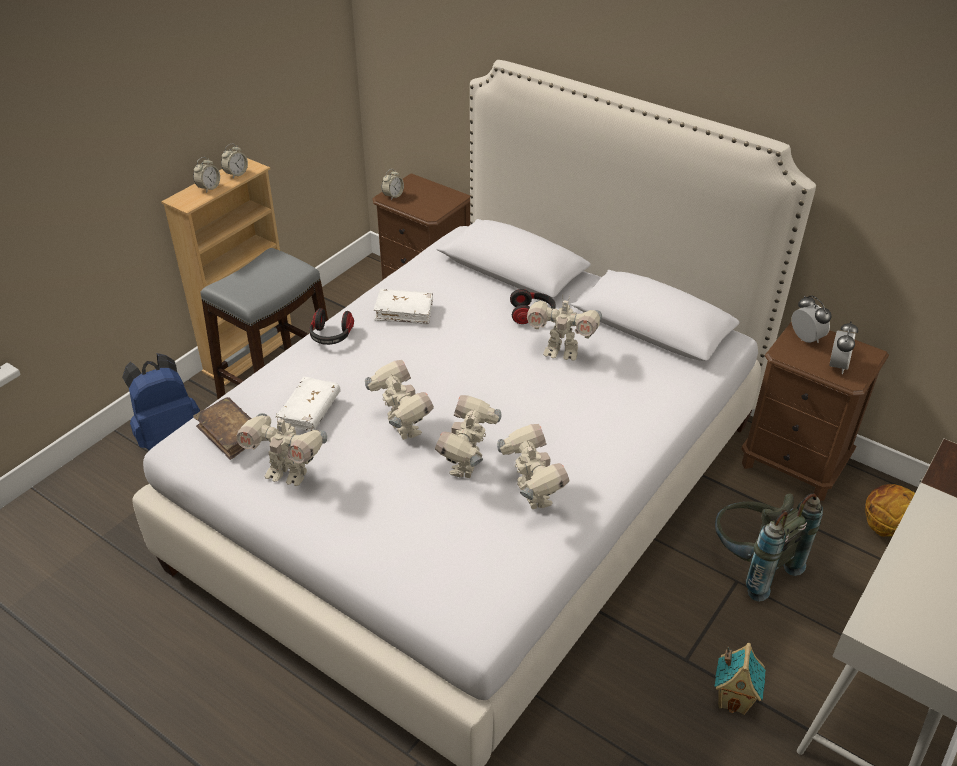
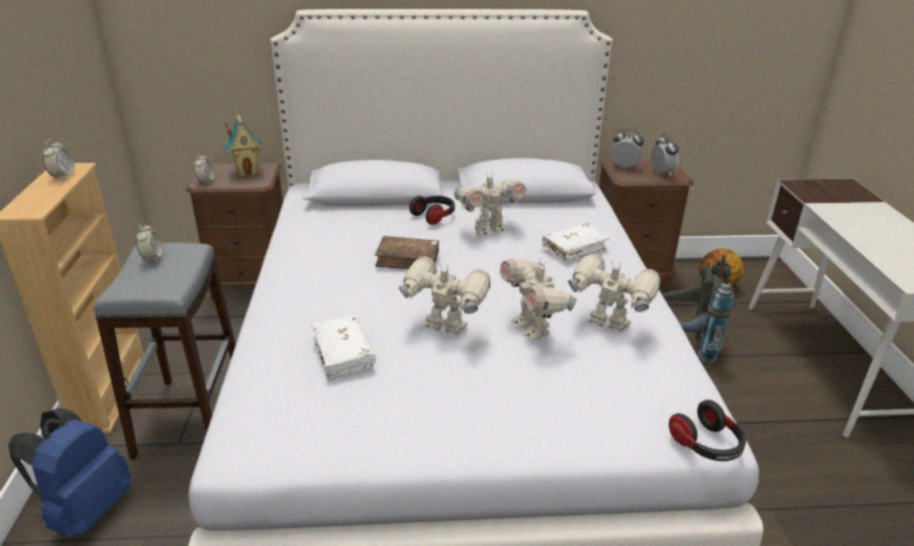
camera: 40 degrees left, 10 degrees down
(209, 188) = (43, 193): alarm clock -> alarm clock (152, 258)
(230, 434) = (283, 411): brown book -> brown book (408, 260)
(288, 473) = (389, 413): toy robot -> none
(331, 336) = (281, 293): headphones -> headphones (707, 445)
(404, 312) = (326, 251): white book -> white book (574, 249)
(733, 699) = (777, 429): toy house -> toy house (247, 172)

